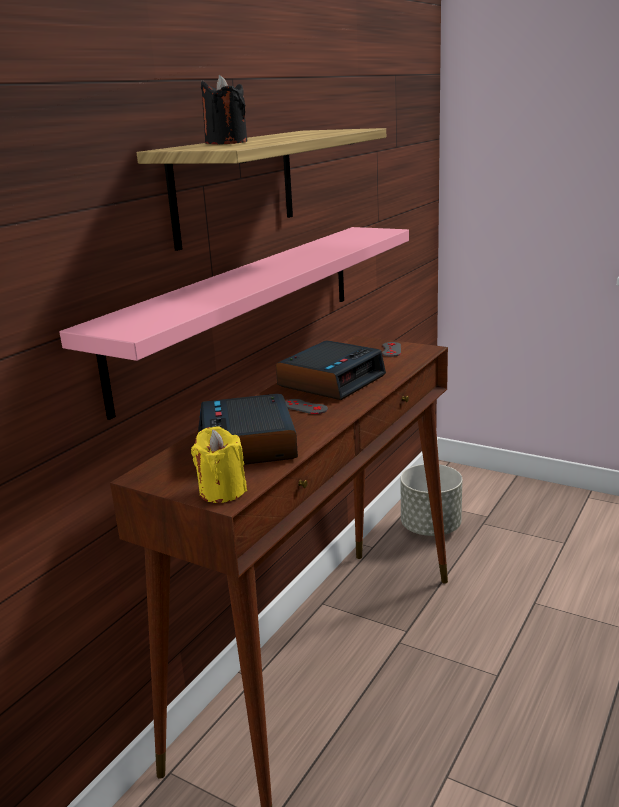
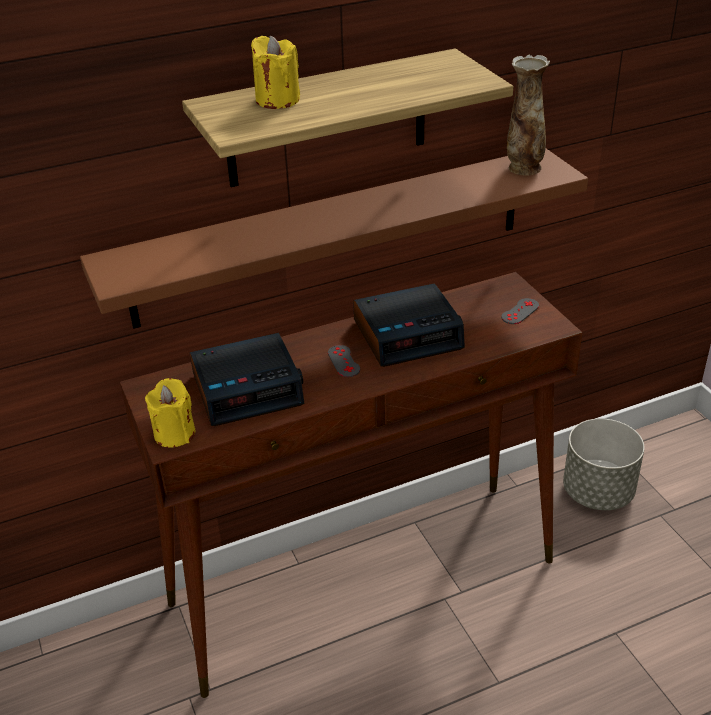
camera: 35 degrees right, 15 degrees up
(226, 143) = (277, 100): black candle -> yellow candle
(244, 307) = (332, 236): pink shelf -> brown shelf
(248, 445) = (248, 388): alarm clock -> alarm clock turned 135 degrees counterclockwise
(359, 233) = (523, 168): none -> vase

